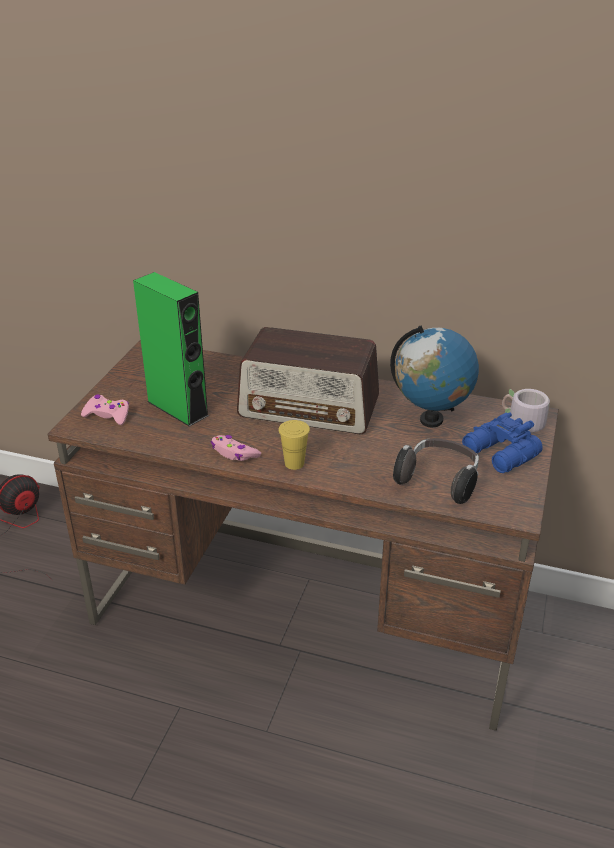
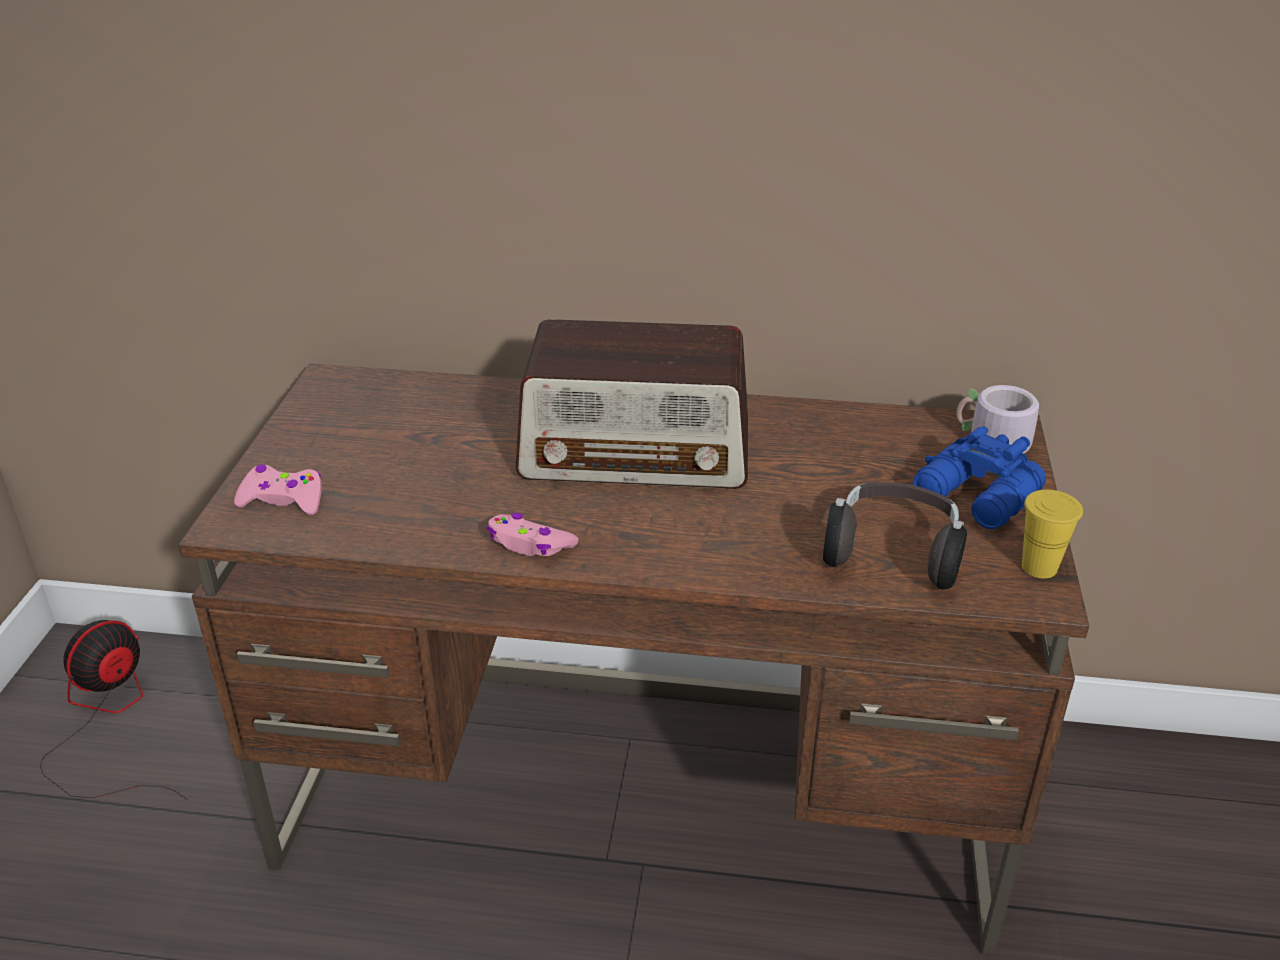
camera: 10 degrees left, 0 degrees up
(177, 408) = (407, 475): green speaker -> none
(294, 463) = (640, 550): yellow cup -> yellow cup (1039, 567)
(431, 420) = (845, 453): globe -> none

